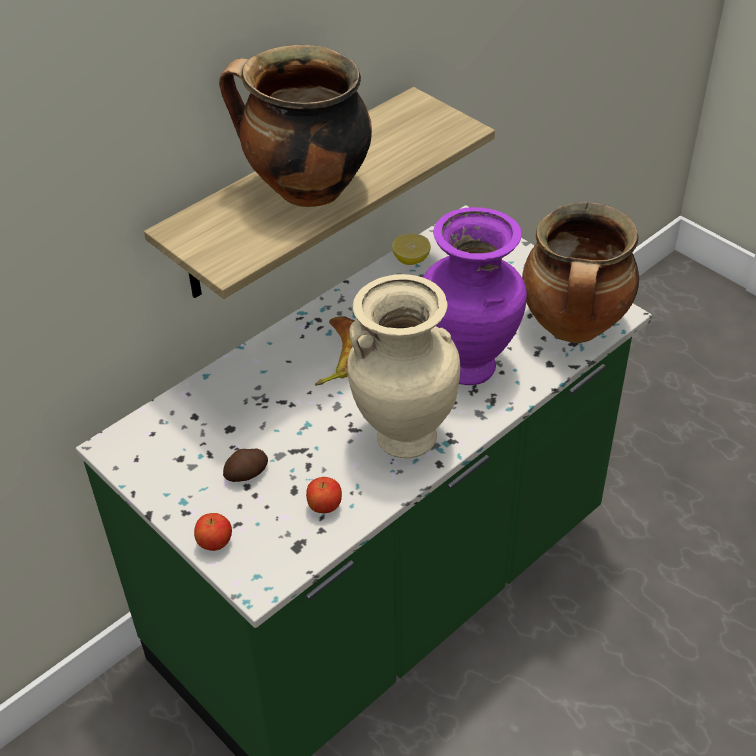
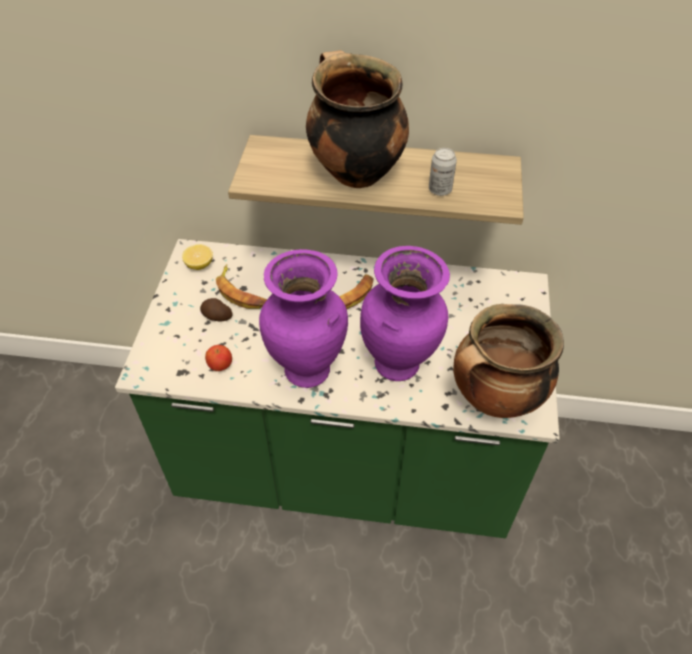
camera: 50 degrees right, 5 degrees up
(215, 543) = (156, 335): apple -> none
(234, 434) = (241, 292): none -> banana
(401, 154) = (440, 190): none -> can
(404, 437) = (308, 369): beige vase -> purple vase
(411, 259) = (463, 279): lemon -> lemon (199, 265)

